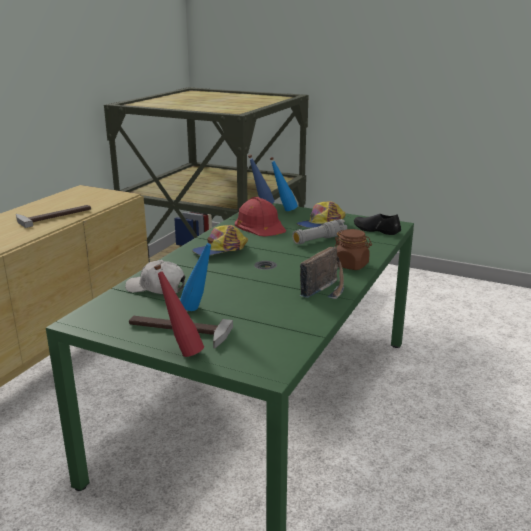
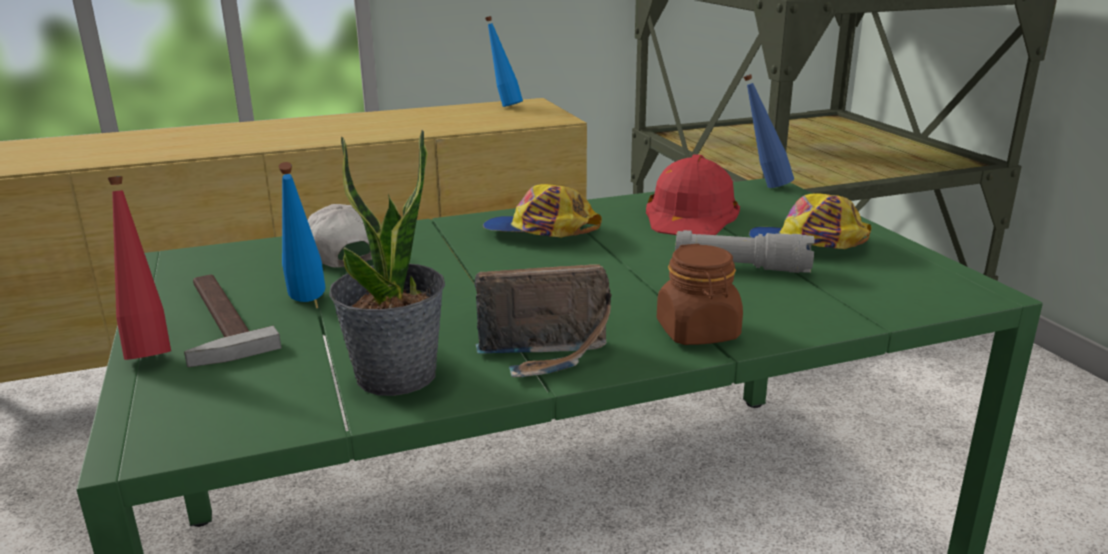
camera: 45 degrees right, 0 degrees up
(54, 216) = (421, 126): hammer -> none
(283, 210) = (788, 202): blue bottle -> blue bottle (504, 106)
(296, 316) = (396, 376): none -> potted plant
(376, 230) = (907, 287): black shoe -> none

